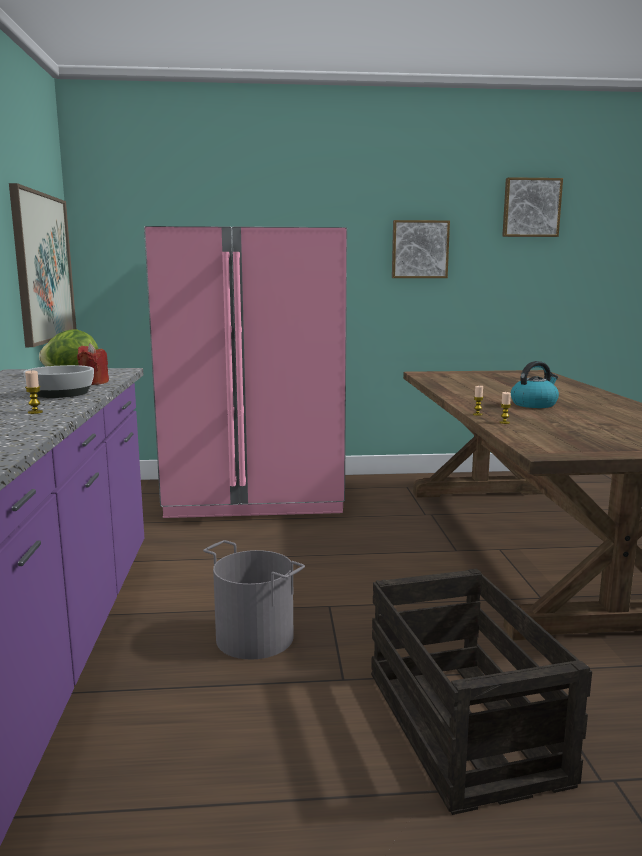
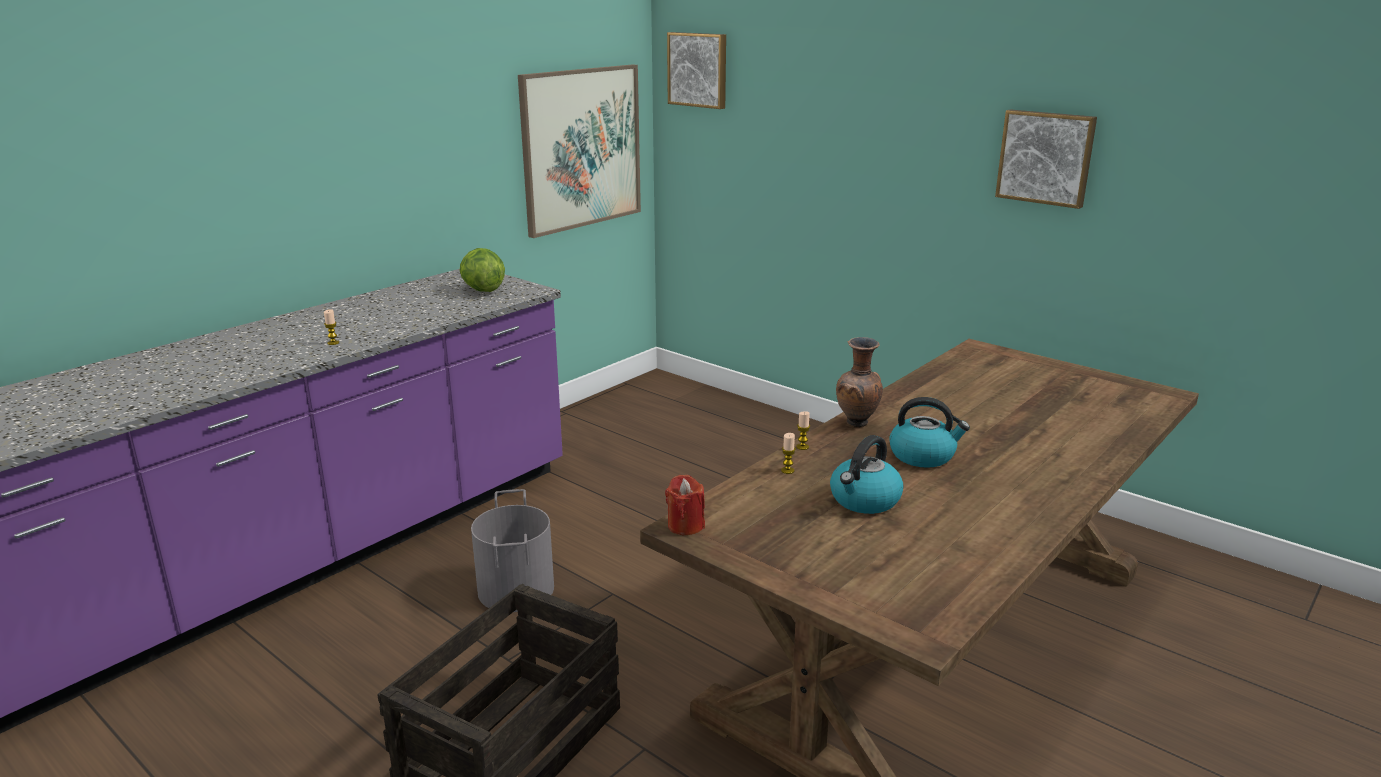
camera: 45 degrees right, 10 degrees up
(61, 393) = (406, 320): bowl -> none
(94, 383) = (463, 308): red candle -> red candle (685, 526)
(255, 496) = (763, 444): pink fridge -> none
(469, 402) = (857, 424): none -> brown vase
(531, 208) = (1254, 105): picture -> picture (698, 69)
(572, 421) = (864, 500): none -> kettle

